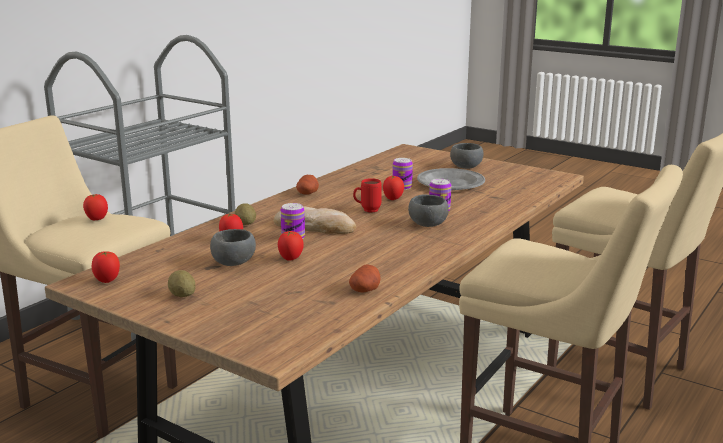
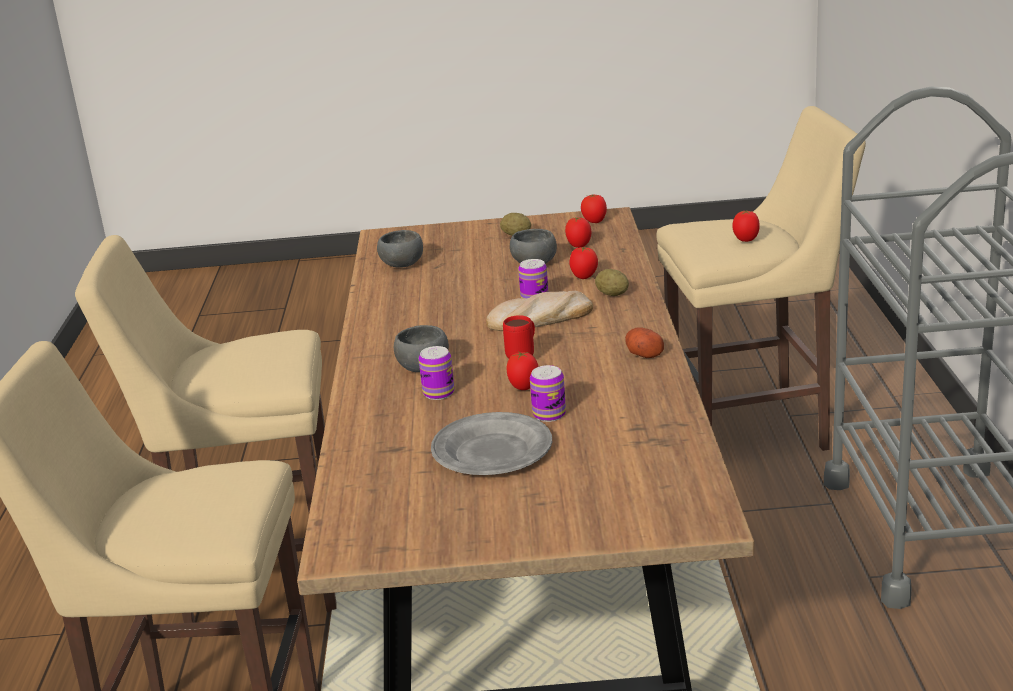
camera: 145 degrees right, 5 degrees up
(290, 259) = (494, 283): tomato -> tomato (579, 246)
(365, 290) = (384, 286): potato -> none
(466, 167) = (526, 508): grey bowl -> grey bowl (402, 265)

